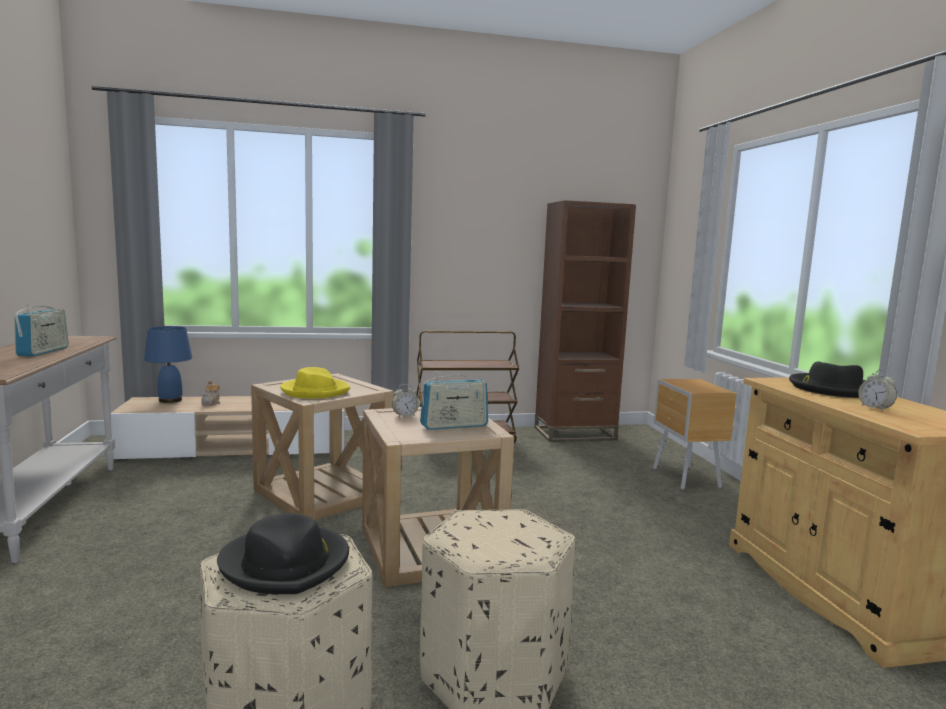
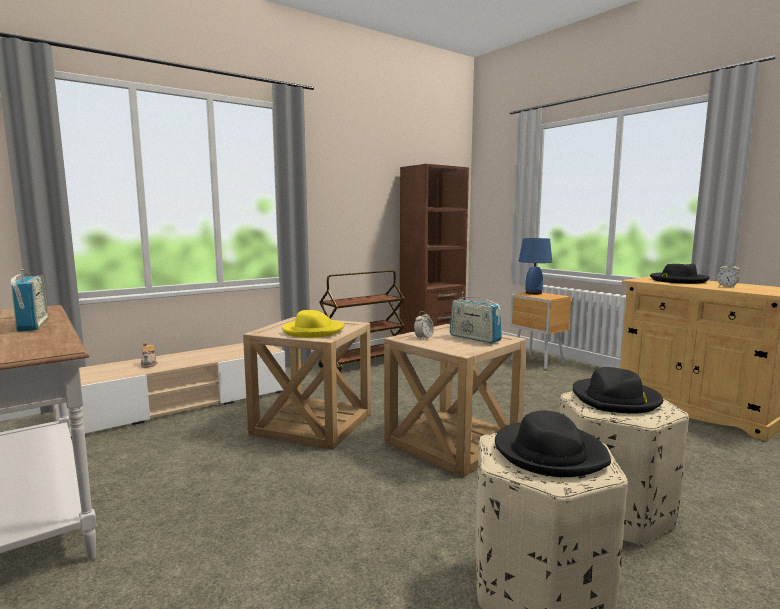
camera: 25 degrees left, 0 degrees up
(169, 400) = (99, 368): blue table lamp -> blue table lamp (533, 293)
(454, 426) = (474, 338): radio -> radio turned 90 degrees clockwise
(498, 530) = (616, 399): none -> black hat

